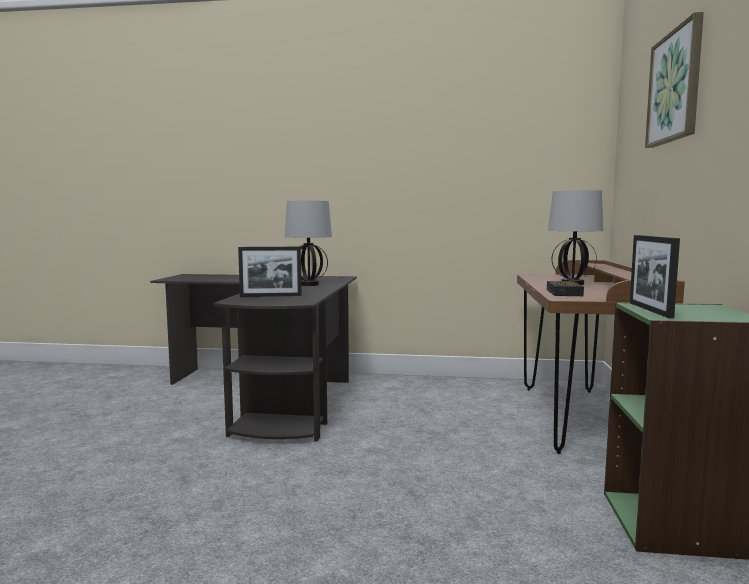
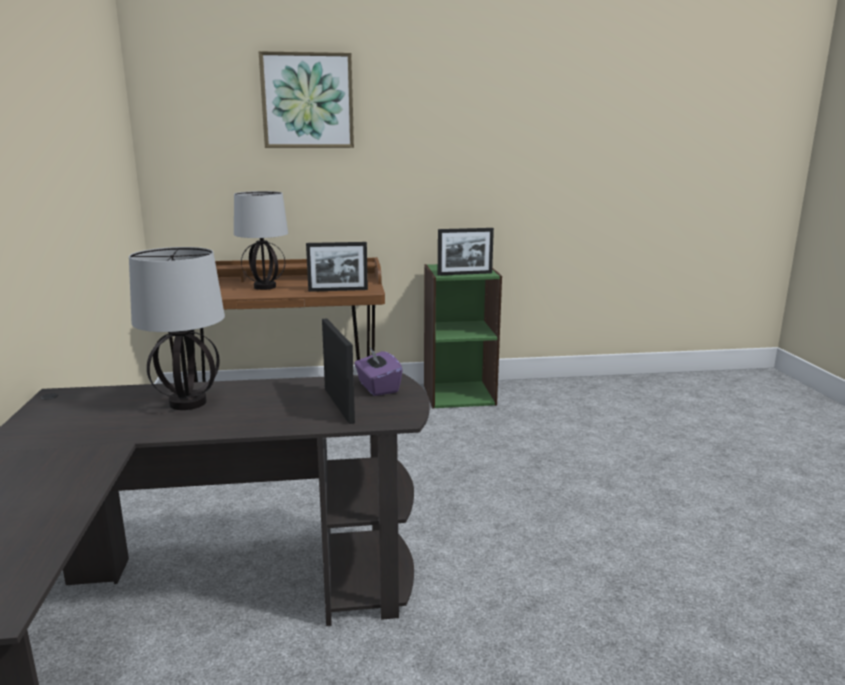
camera: 105 degrees left, 10 degrees up
(289, 300) = (377, 387): none -> purple tissue box
(564, 293) = (338, 290): alarm clock -> picture frame

